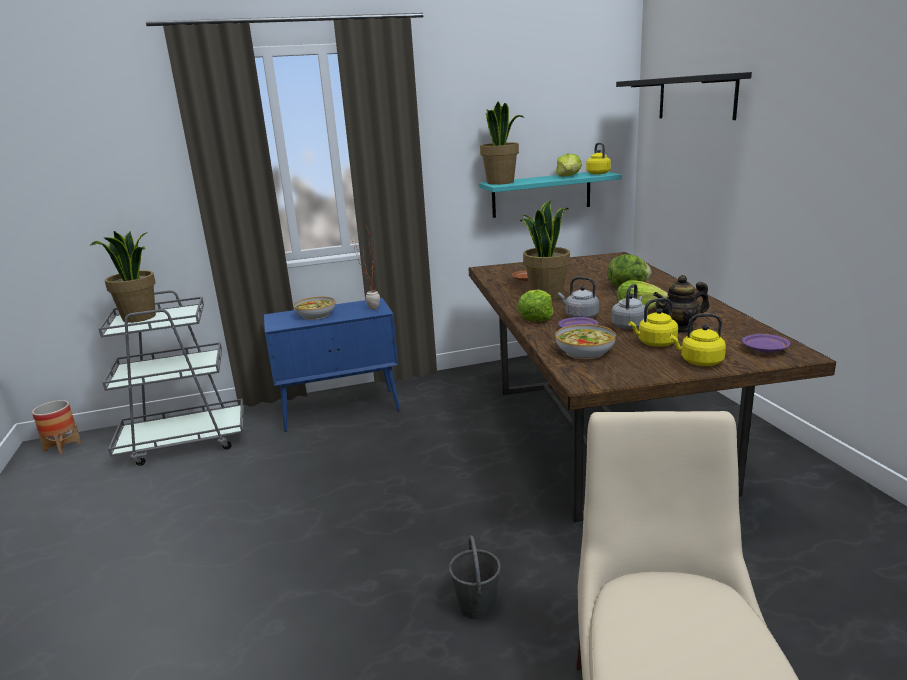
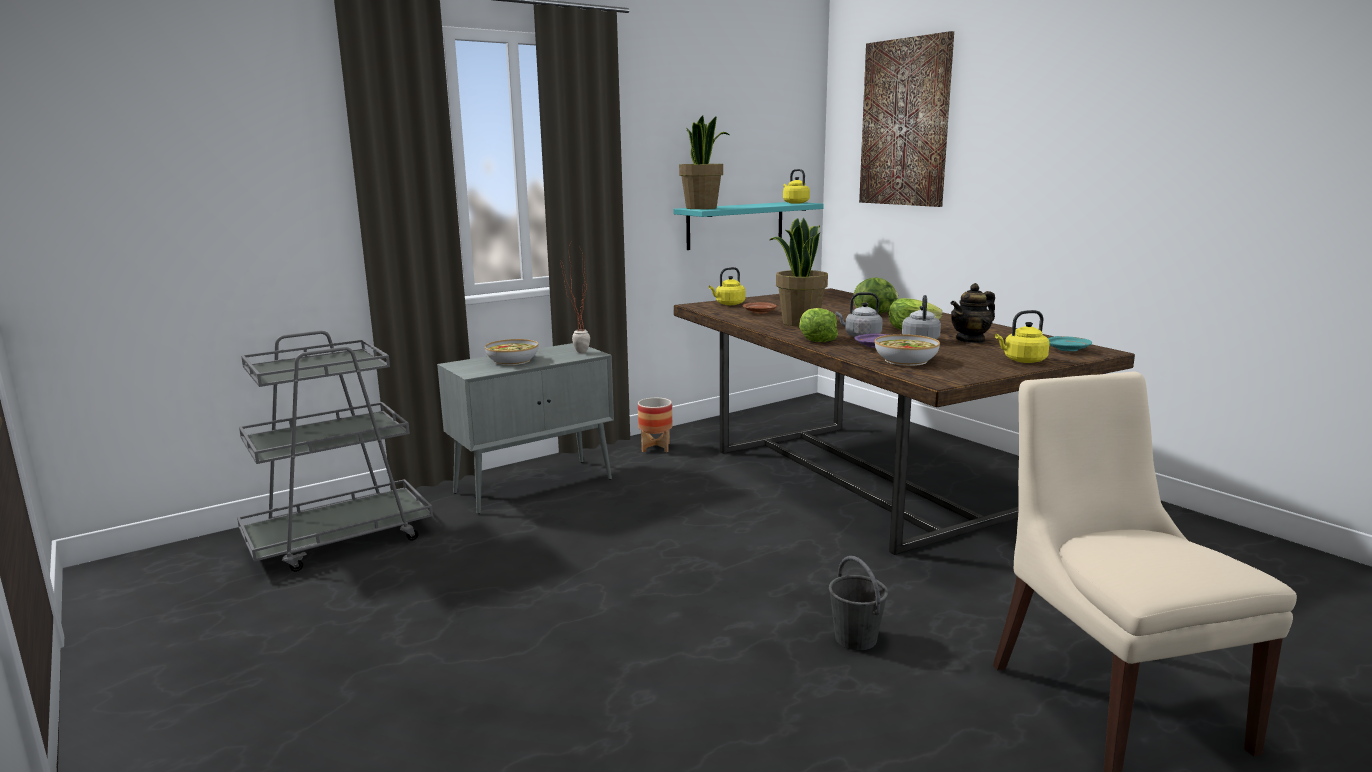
camera: 20 degrees left, 5 degrees down
(62, 447) = (143, 566): planter -> planter (655, 447)
(139, 317) = (289, 365): potted plant -> none
(341, 410) = (535, 485): blue cabinet -> grey cabinet
(568, 176) = (769, 204): lettuce -> none
(655, 343) = (963, 351): yellow kettle -> yellow kettle (728, 304)
(696, 97) = (905, 123): black shelf -> picture
(765, 350) = (1067, 350): purple plate -> turquoise plate

